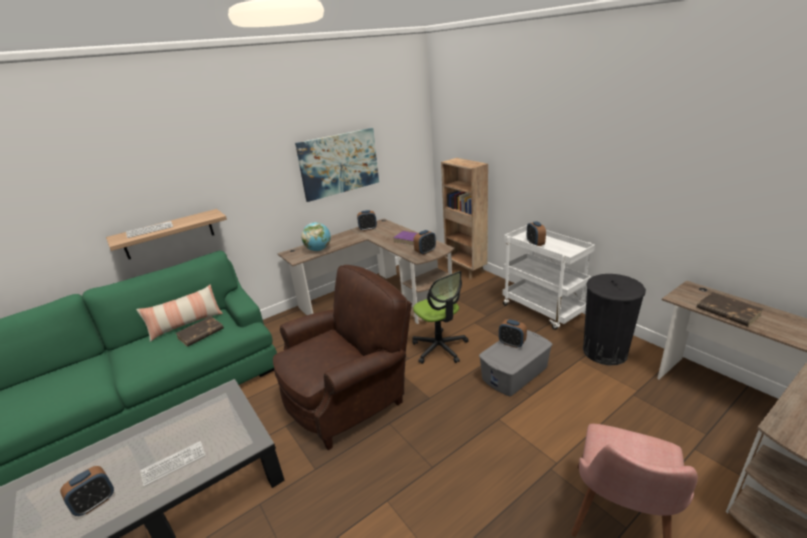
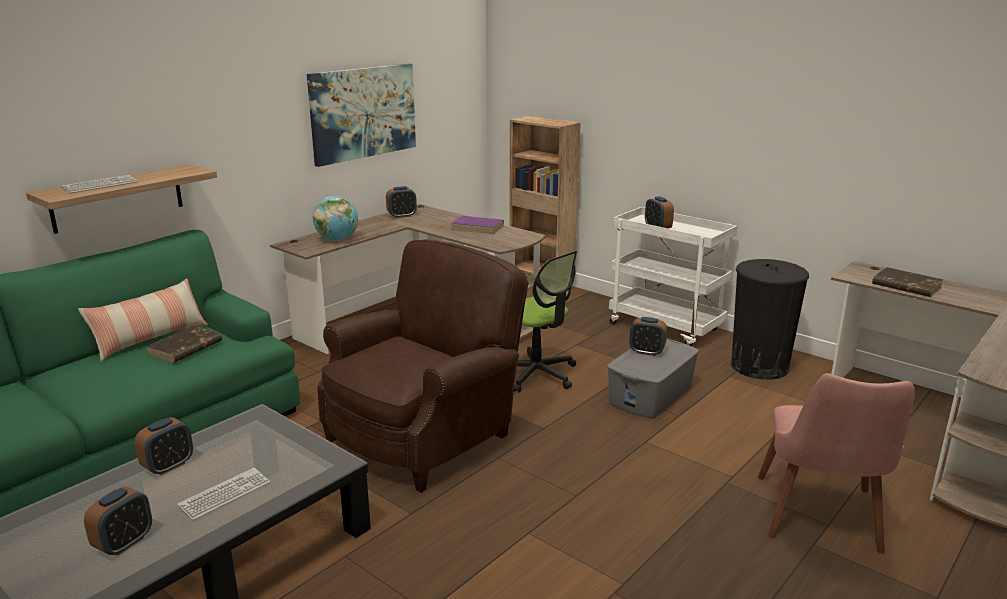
camera: 15 degrees left, 5 degrees down
(425, 252) = (506, 240): alarm clock -> alarm clock (168, 466)

